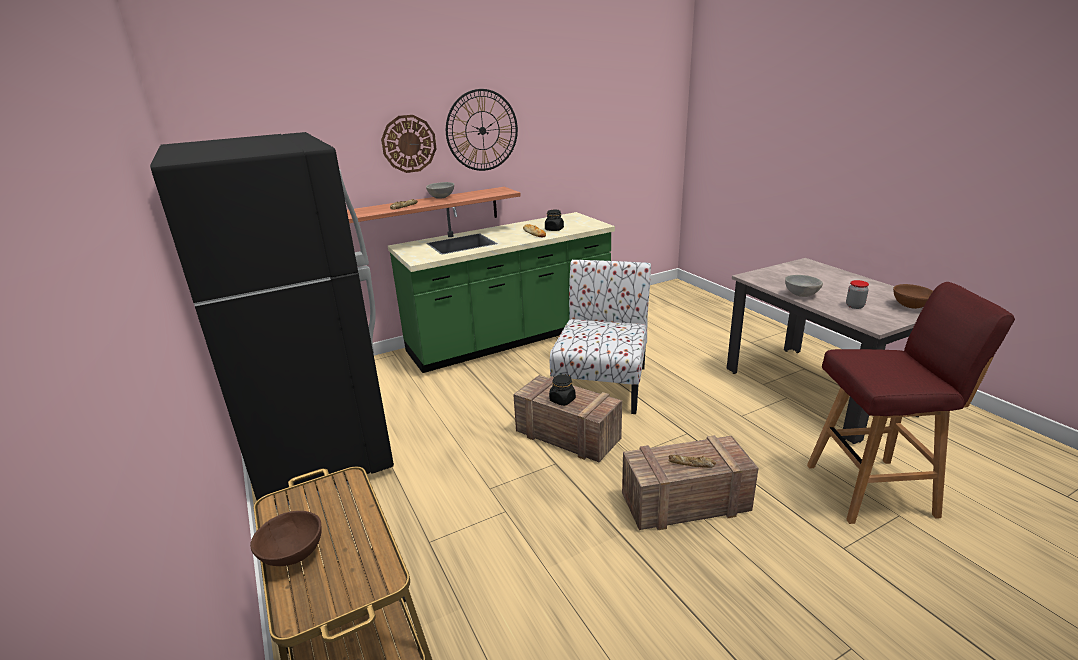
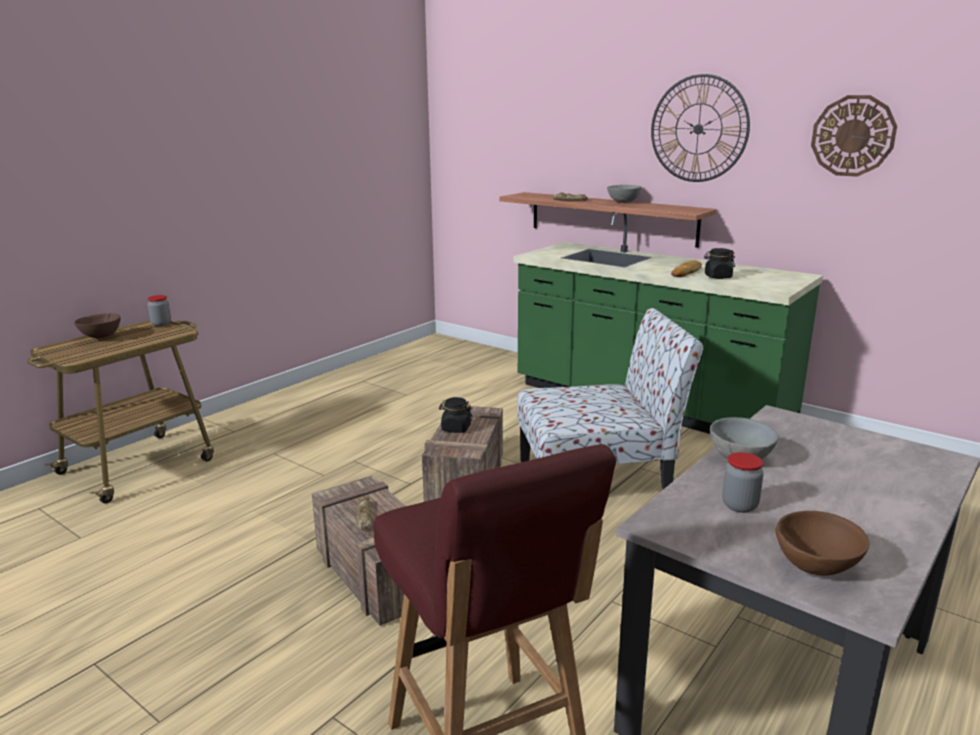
camera: 65 degrees right, 5 degrees down
(291, 496) = (161, 324): none -> jar
(318, 453) = (368, 383): black fridge -> none
(409, 144) = (609, 133): wall clock -> wall clock (853, 136)

